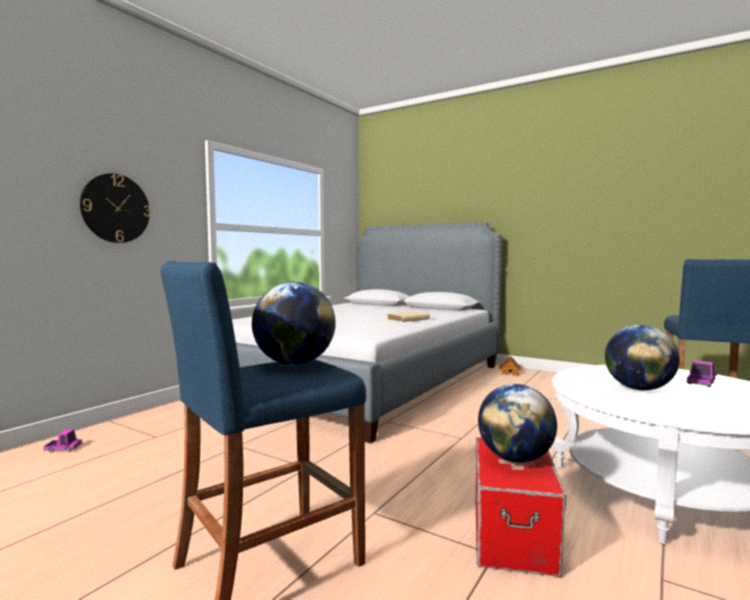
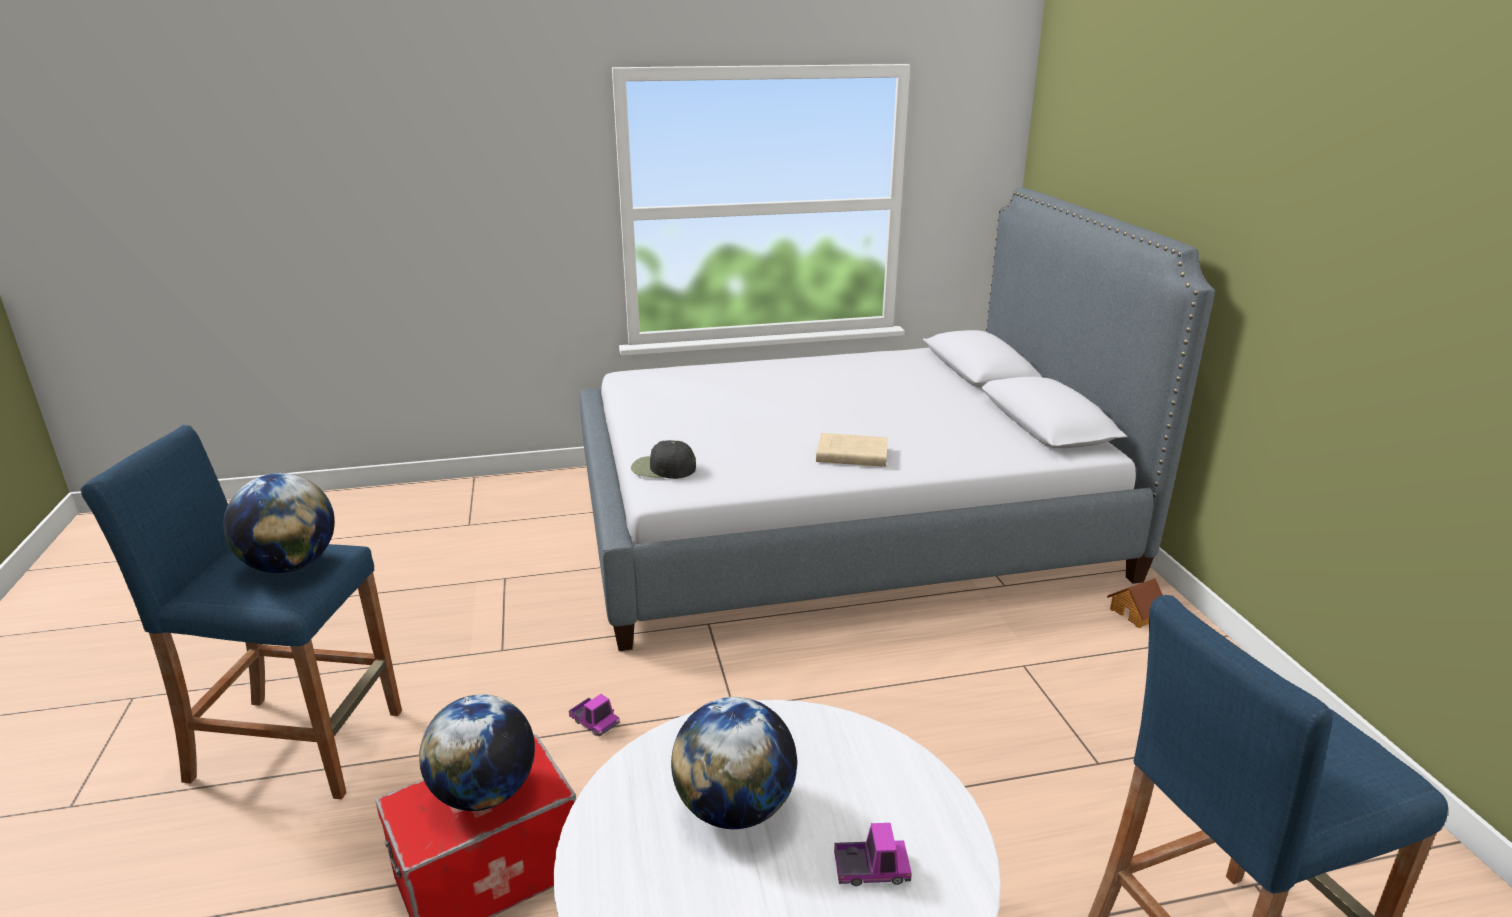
camera: 45 degrees right, 20 degrees up
(63, 449) = (390, 506): toy truck -> toy truck (594, 722)
(116, 208) = (462, 205): wall clock -> none
(347, 332) = (662, 468): none -> black cap

